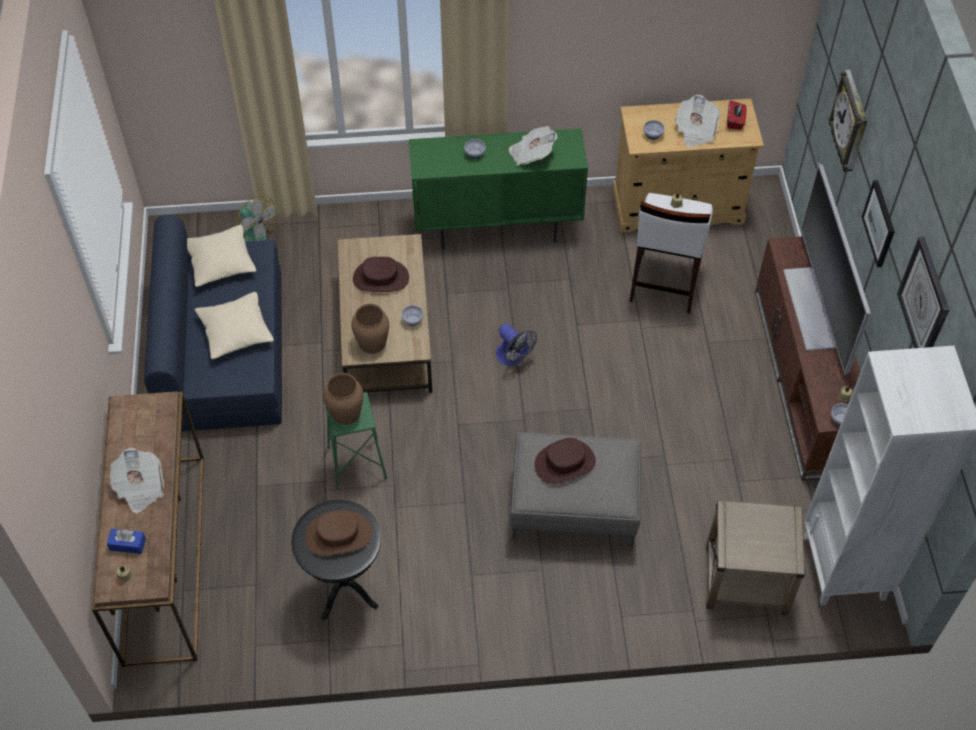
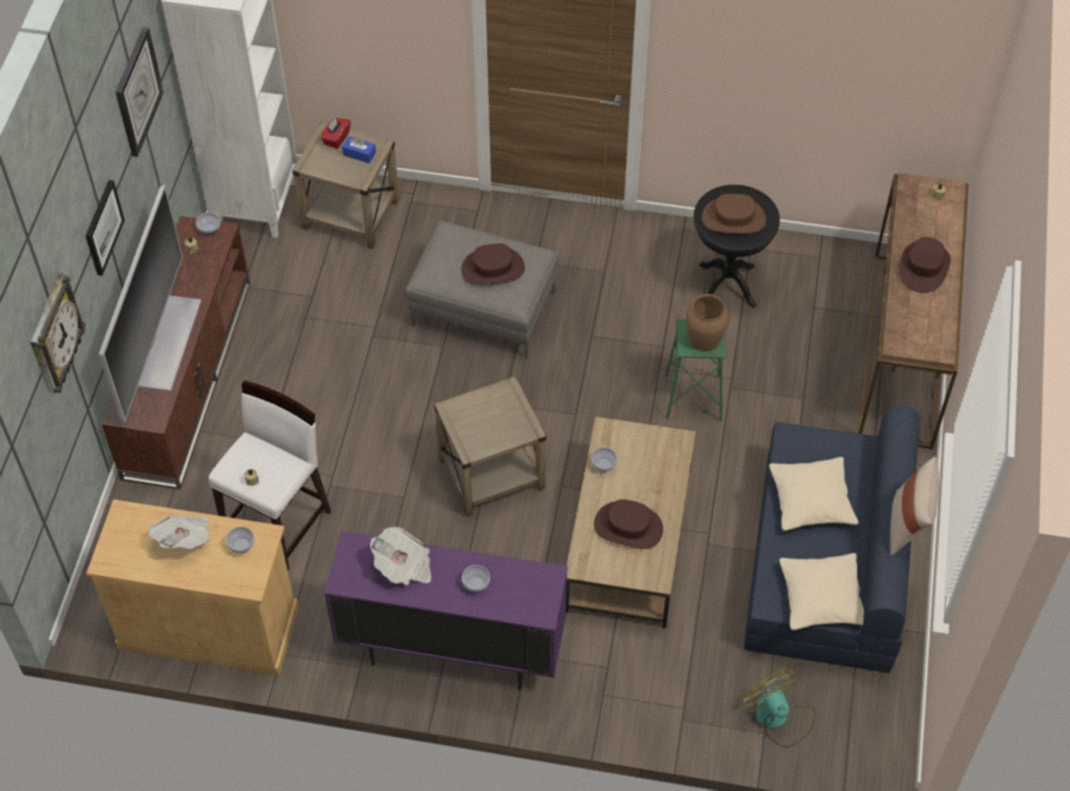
camera: 165 degrees left, 0 degrees up
(127, 544) = (935, 221): blue tissue box -> blue tissue box (359, 154)
(140, 488) = (923, 267): newspaper -> brown hat
(152, 274) = (908, 525): none -> beige pillow
(372, 343) = (656, 449): brown vase -> none
(497, 228) = (451, 650): green cabinet -> purple cabinet
(513, 358) = (491, 474): fan -> beige side table
(735, 121) = (127, 541): red tissue box -> red tissue box (336, 138)

